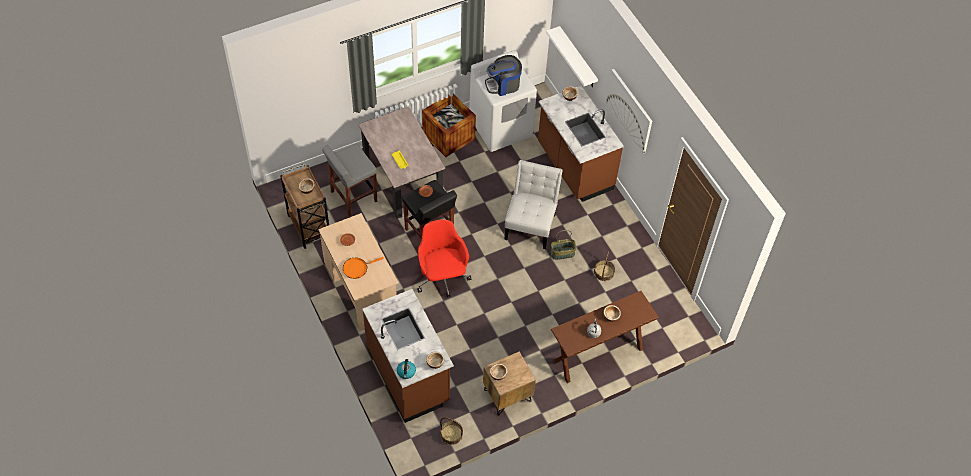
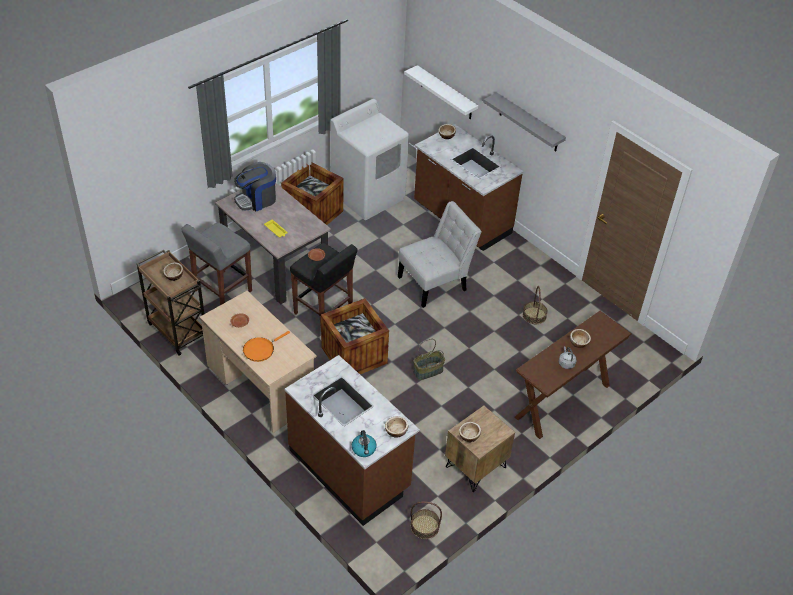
camera: 15 degrees left, 10 degrees down
(442, 277) = (354, 355): red office chair -> crate
(503, 85) = (371, 134): coffee machine -> coffee machine (257, 200)
(531, 224) = (435, 282): white chair -> white chair turned 60 degrees clockwise
(562, 253) = (481, 305): basket -> basket (428, 371)
(629, 110) = (529, 123): picture -> grey shelf

